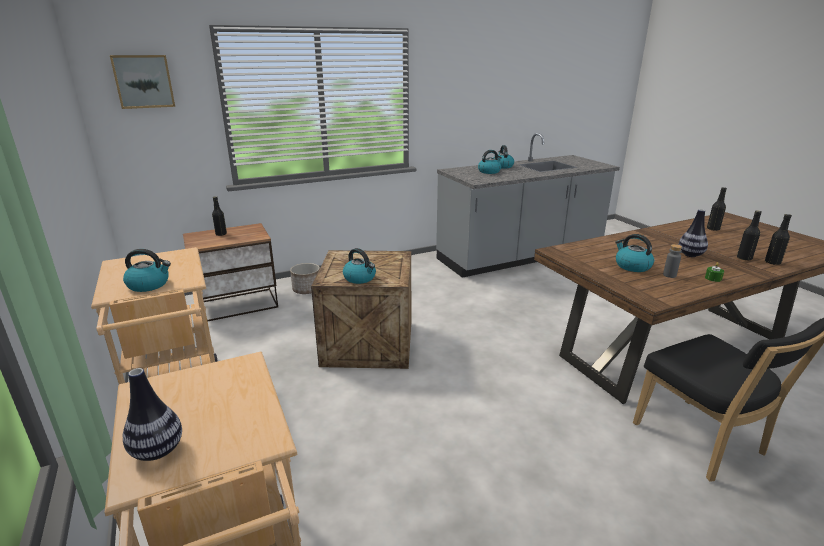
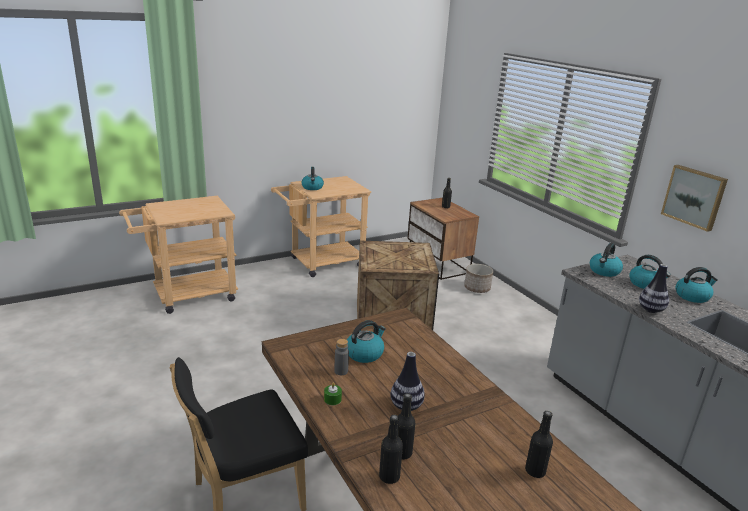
camera: 85 degrees right, 0 degrees up
(143, 81) = (465, 87): picture -> picture (694, 197)
(157, 451) = (169, 205): vase -> vase (650, 310)
(360, 278) = (374, 254): kettle -> kettle (604, 271)

